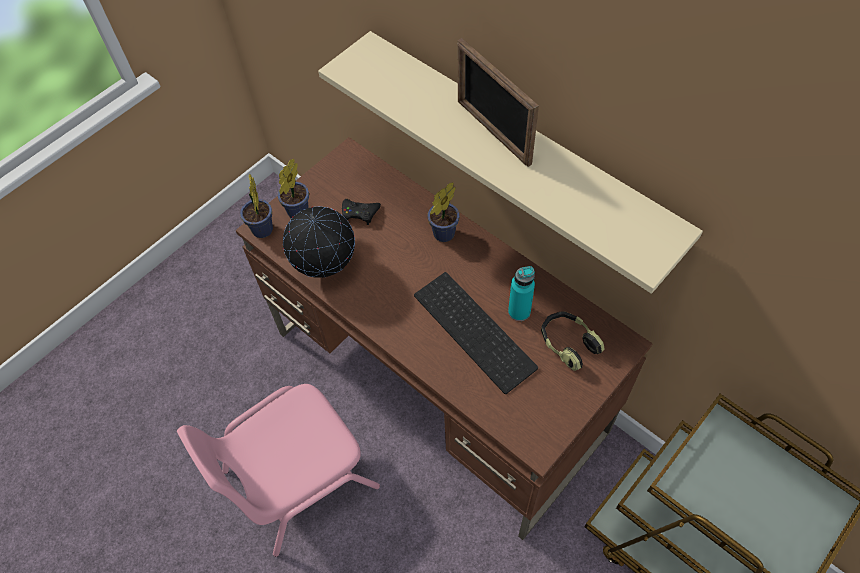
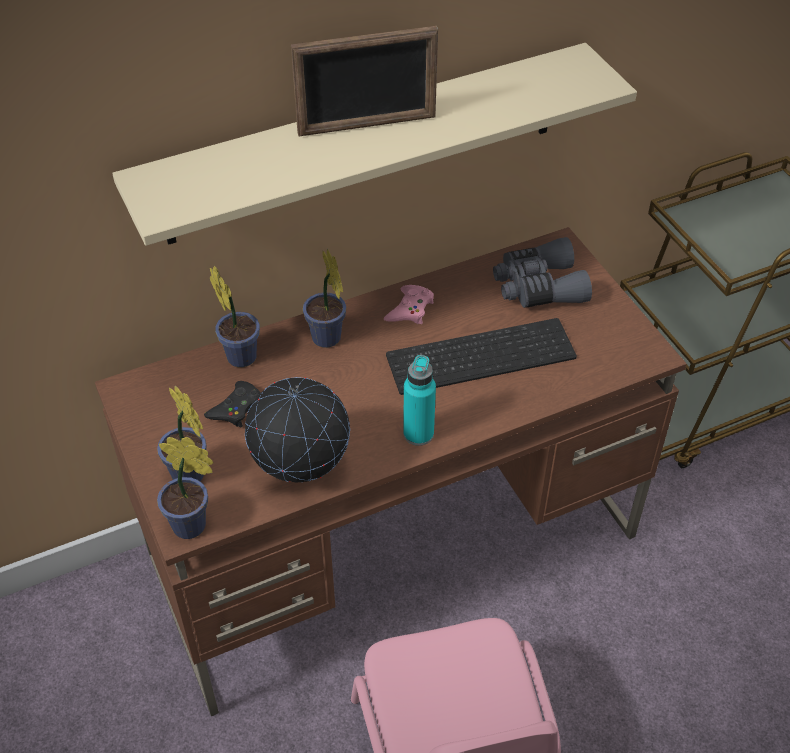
camera: 70 degrees left, 10 degrees down
(405, 195) = (240, 354): none -> potted plant
(497, 271) = (410, 309): none -> pink game controller
(519, 311) = (476, 310): turquoise bottle -> turquoise bottle (418, 433)
(568, 344) = (538, 286): headphones -> grey binoculars

